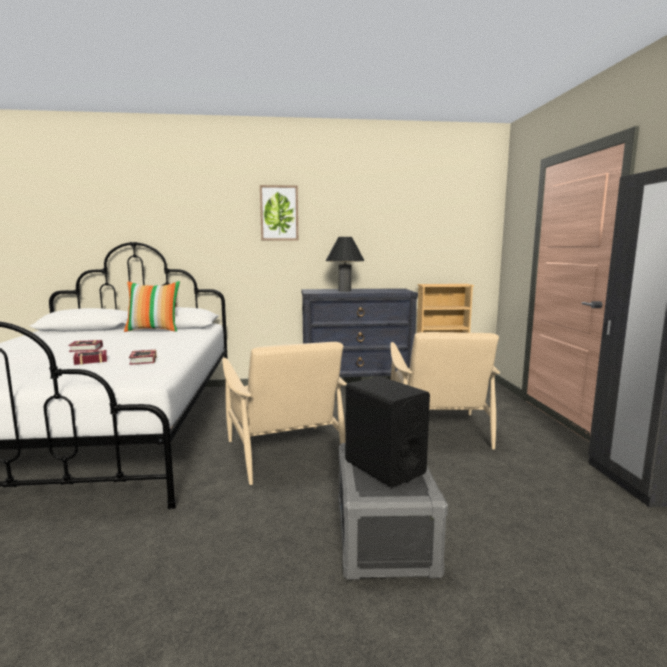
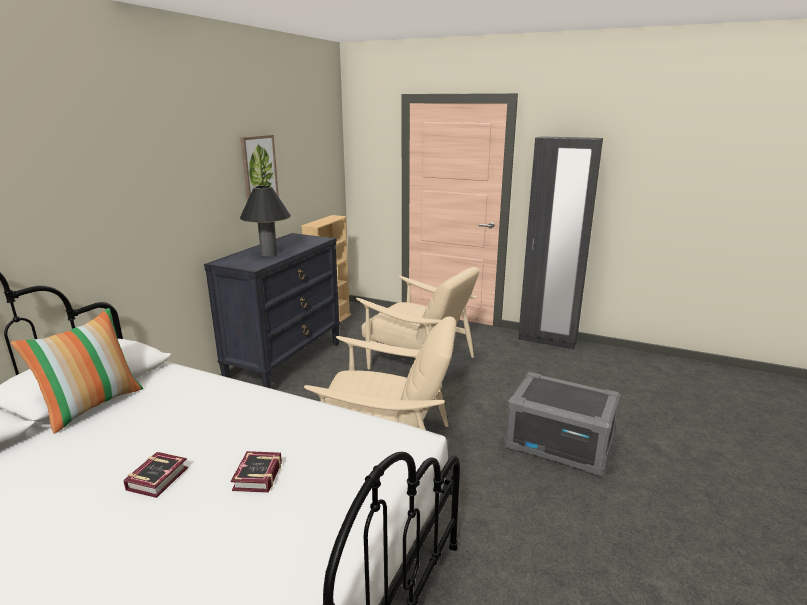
camera: 60 degrees left, 10 degrees up
(142, 361) = (311, 434): book -> none
(279, 213) = (161, 161): picture -> picture (259, 169)
(384, 467) = (562, 395): black speaker -> none

